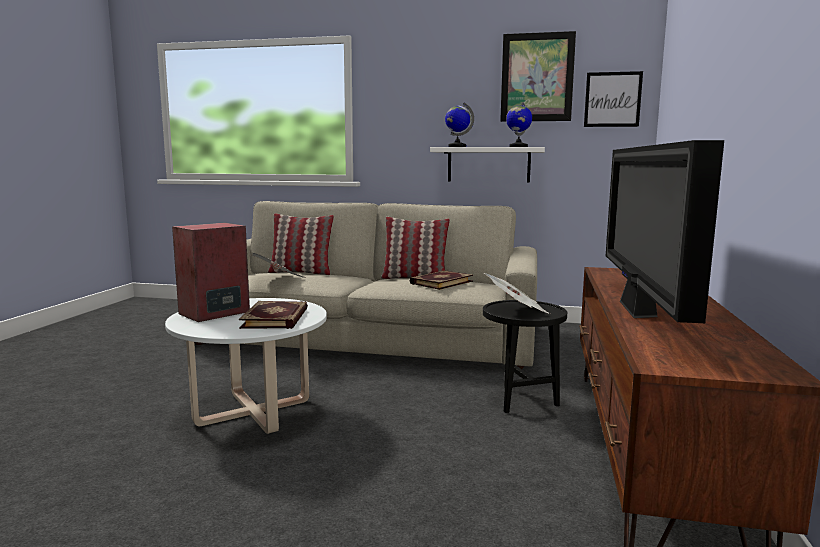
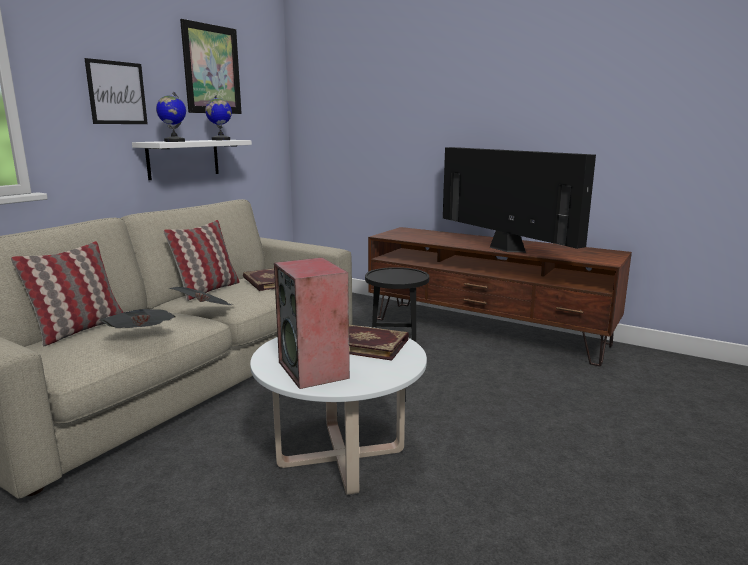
camera: 70 degrees left, 5 degrees up
(516, 310) = (396, 277): newspaper -> newspaper (205, 312)
(612, 99) = (263, 96): picture -> picture (117, 93)
(637, 311) = (504, 248): television -> television turned 150 degrees counterclockwise

